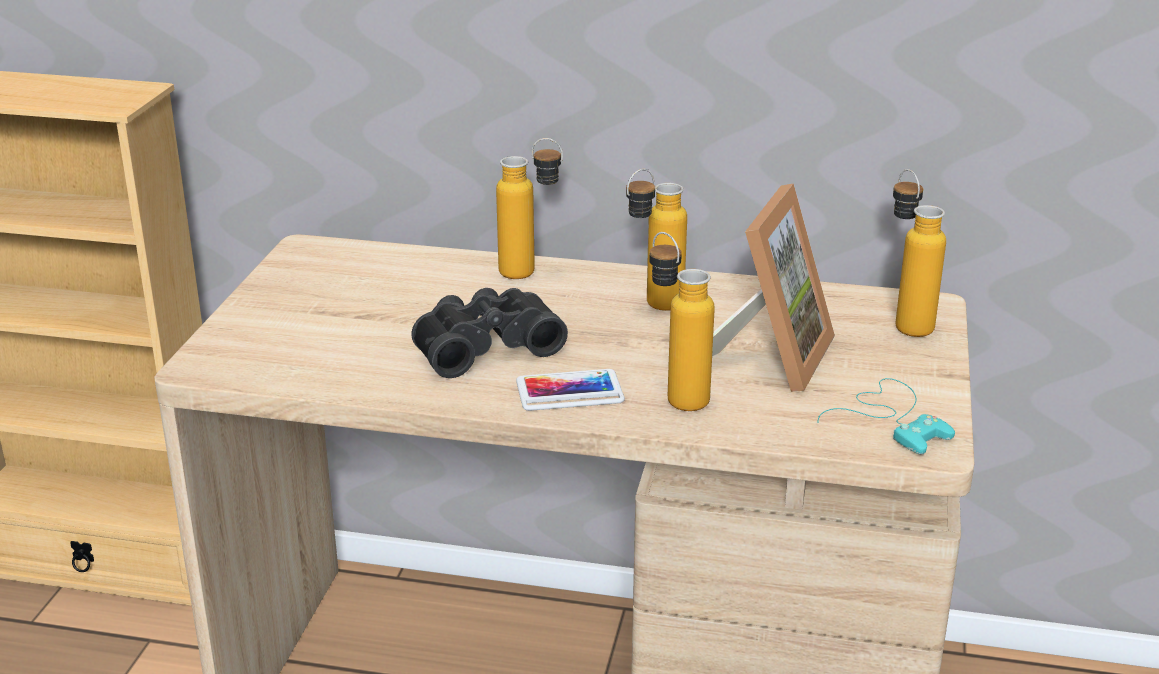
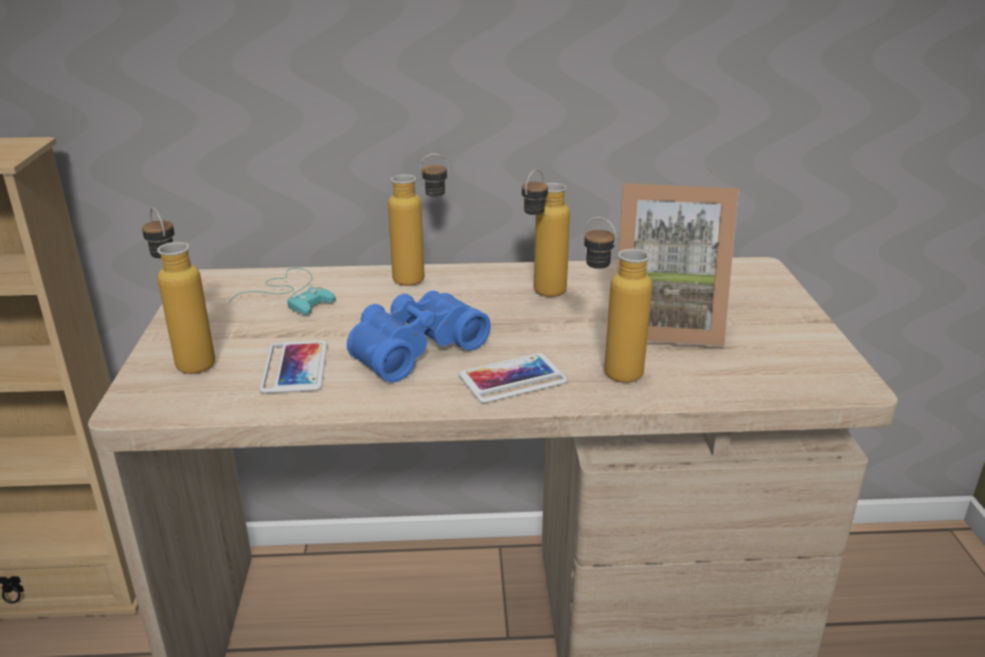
camera: 15 degrees left, 0 degrees up
(359, 350) = (295, 367): none -> phone
(484, 346) = (412, 348): black binoculars -> blue binoculars
(770, 356) = (665, 324): picture frame -> picture frame turned 90 degrees clockwise
(892, 418) = (800, 363): turquoise game controller -> turquoise game controller (292, 294)
(904, 322) = (749, 283): bottle -> bottle (189, 359)

